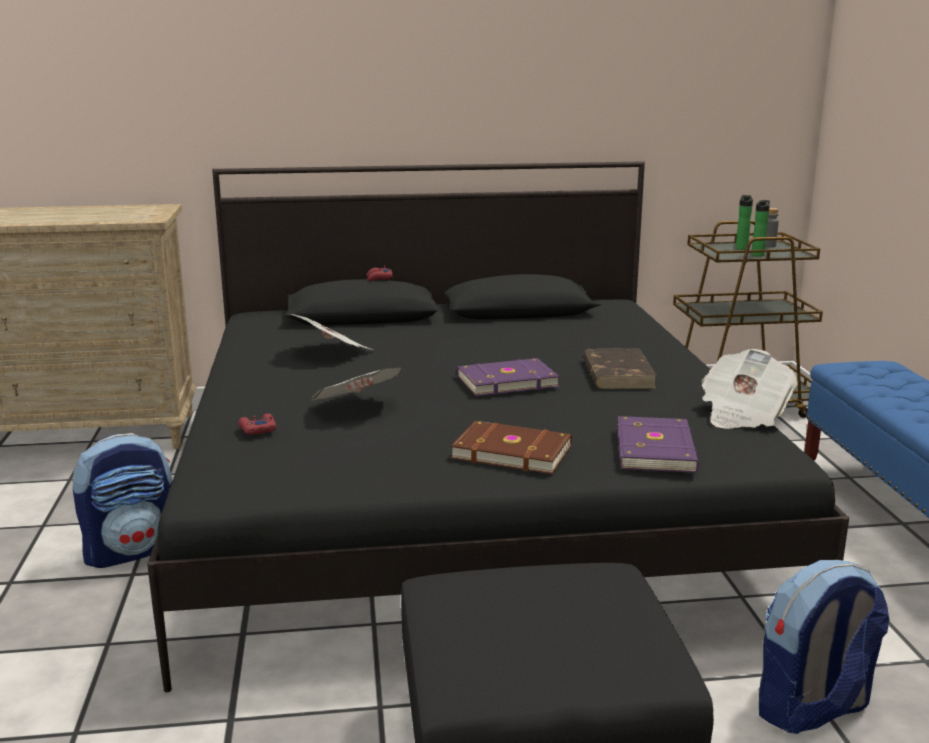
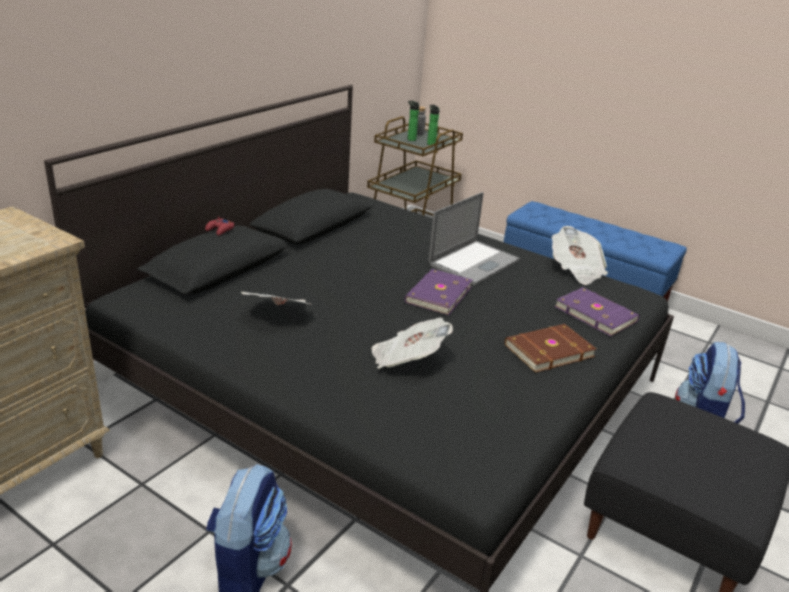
camera: 50 degrees left, 10 degrees up
(257, 429) = (394, 413): red game controller -> none
(617, 374) = (474, 263): brown book -> laptop

